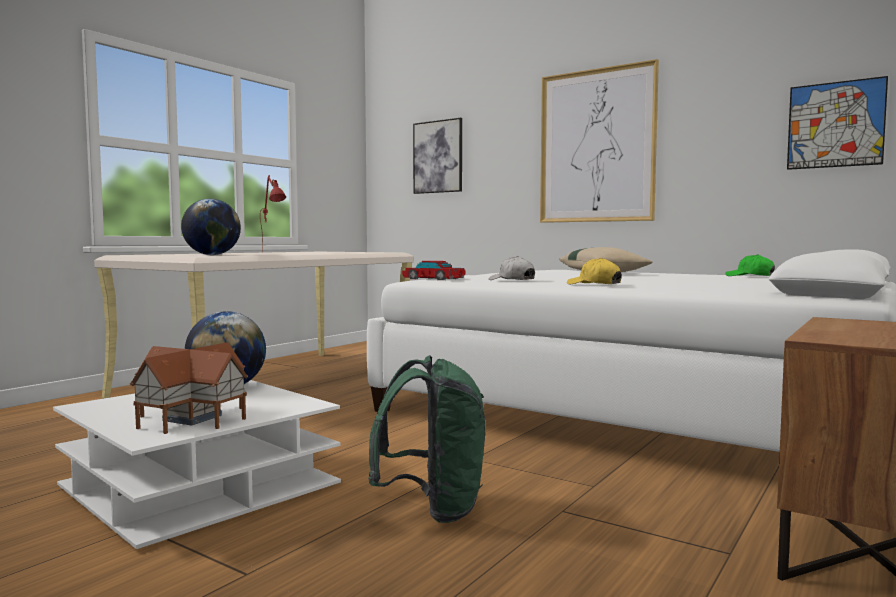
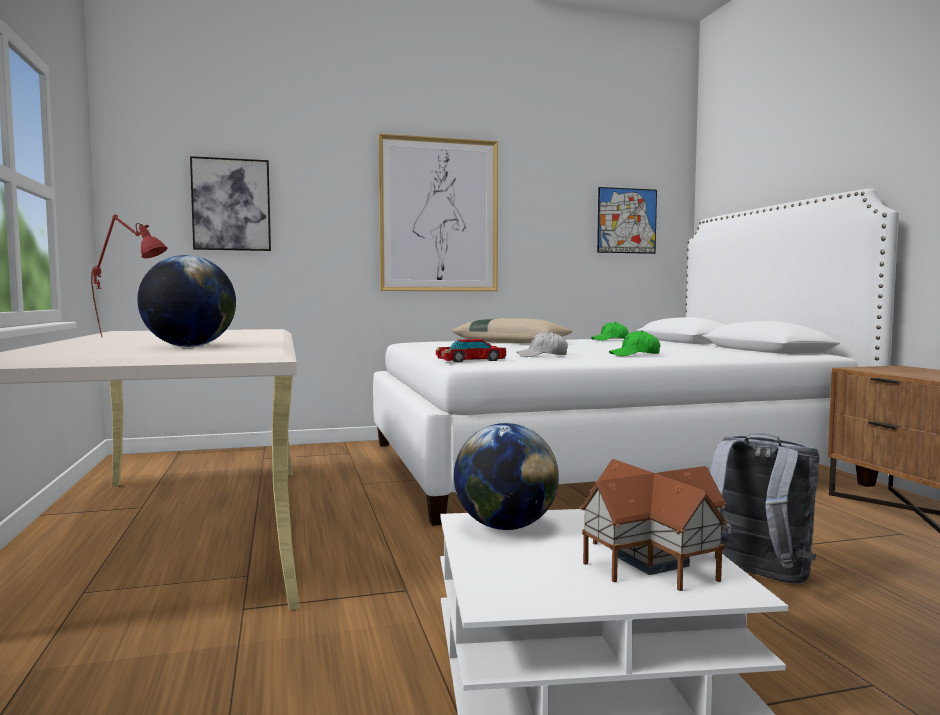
camera: 50 degrees left, 0 degrees up
(433, 508) = (757, 578): green backpack -> grey backpack
(594, 284) = (635, 355): yellow cap -> green cap

